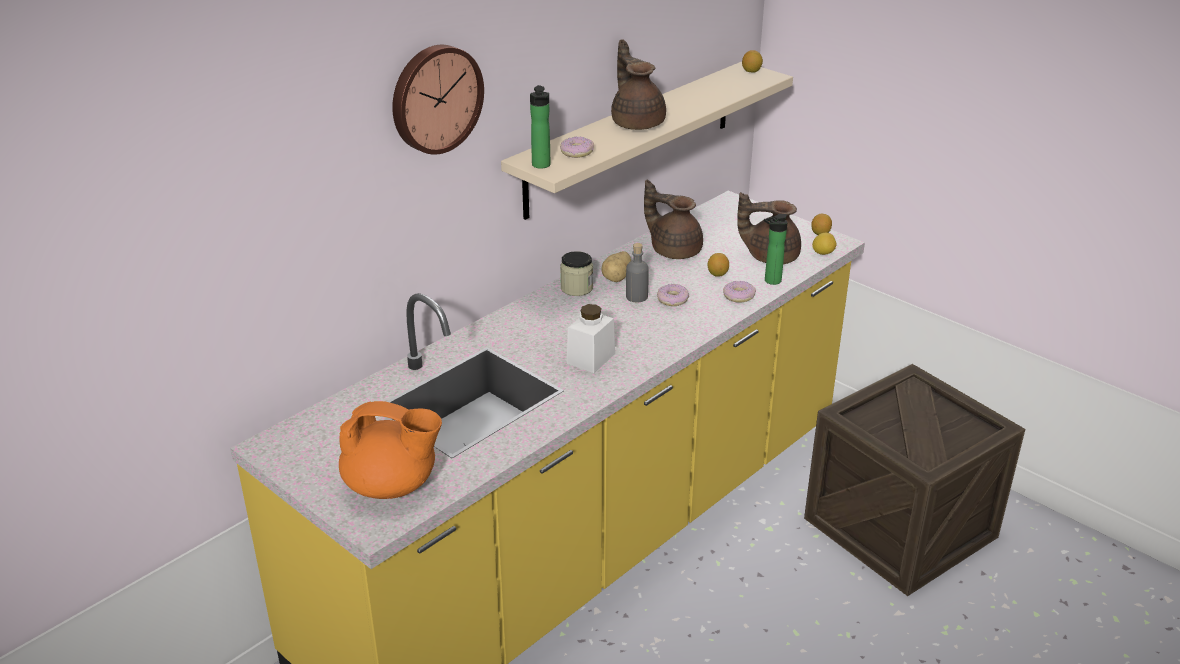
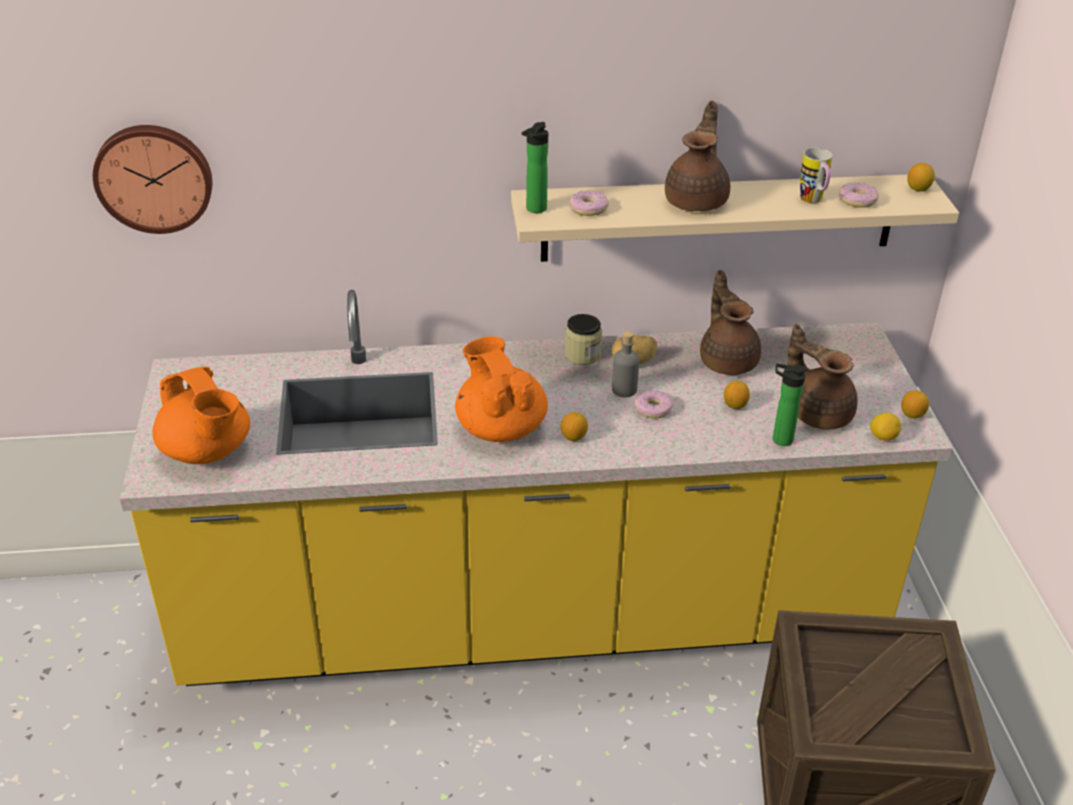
camera: 40 degrees right, 5 degrees up
(435, 98) = (421, 102): wall clock -> wall clock (154, 177)
(591, 358) = (500, 427): white jar -> orange teapot
(648, 340) = (573, 437): none -> lemon
(706, 98) = (813, 201): none -> mug
(738, 296) = (723, 438): donut -> donut (857, 200)

